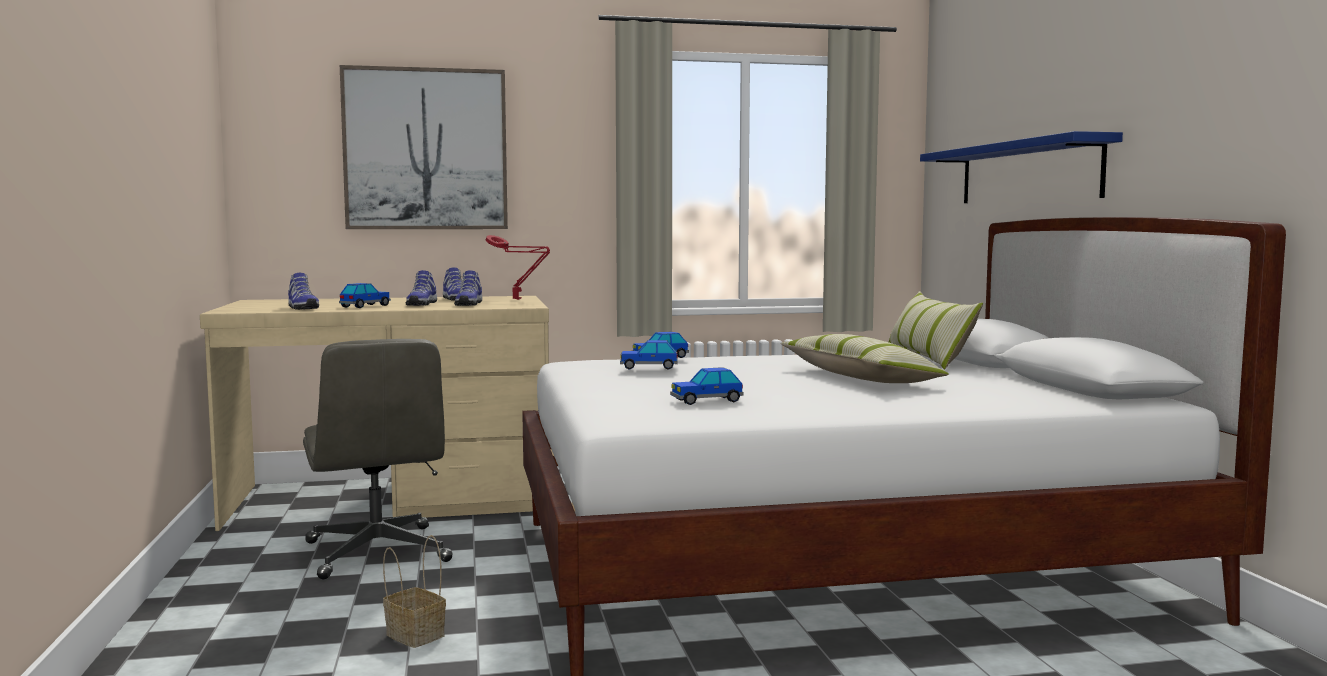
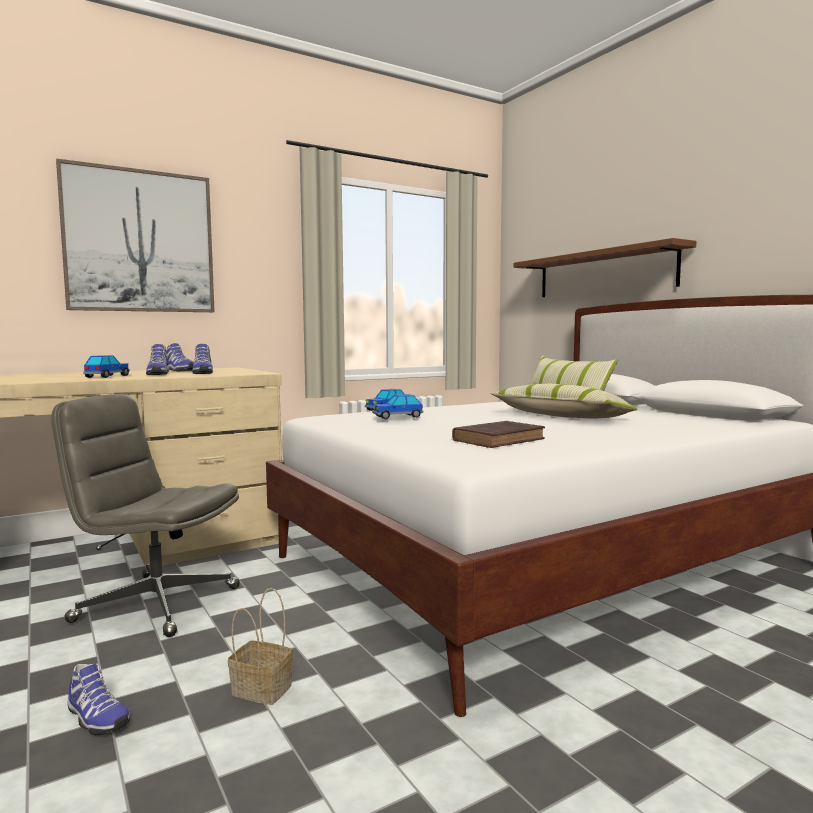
camera: 20 degrees left, 0 degrees up
(301, 308) = (44, 379): shoe -> shoe (95, 719)
(378, 552) = (155, 604): grey office chair -> grey office chair turned 150 degrees clockwise
(519, 299) = (235, 369): red table lamp -> none
(706, 401) = (500, 439): toy car -> brown book
(1027, 173) = (603, 273): blue shelf -> brown shelf

